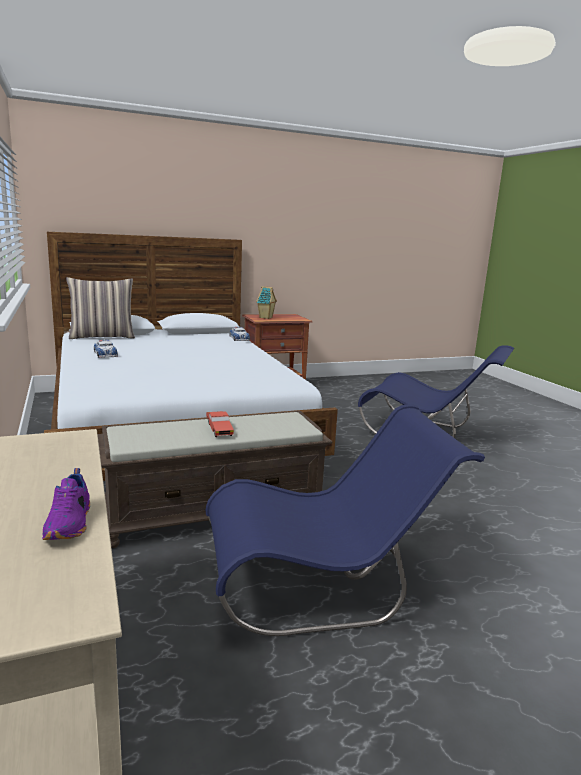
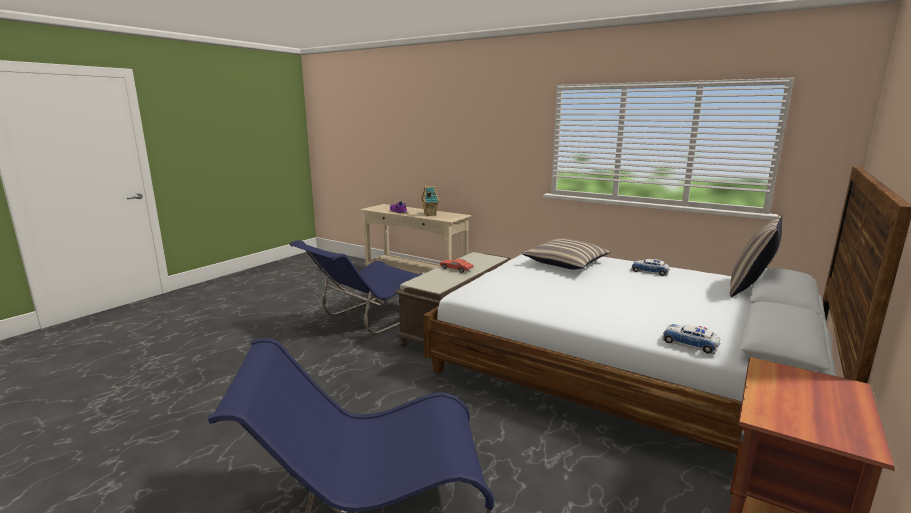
camera: 145 degrees right, 0 degrees up
(136, 373) = (565, 263): none -> pillow
(266, 317) = (803, 386): toy house -> toy house (429, 215)

